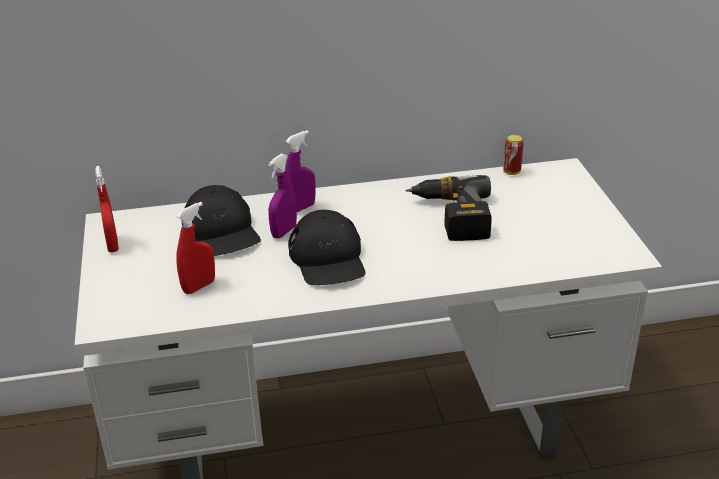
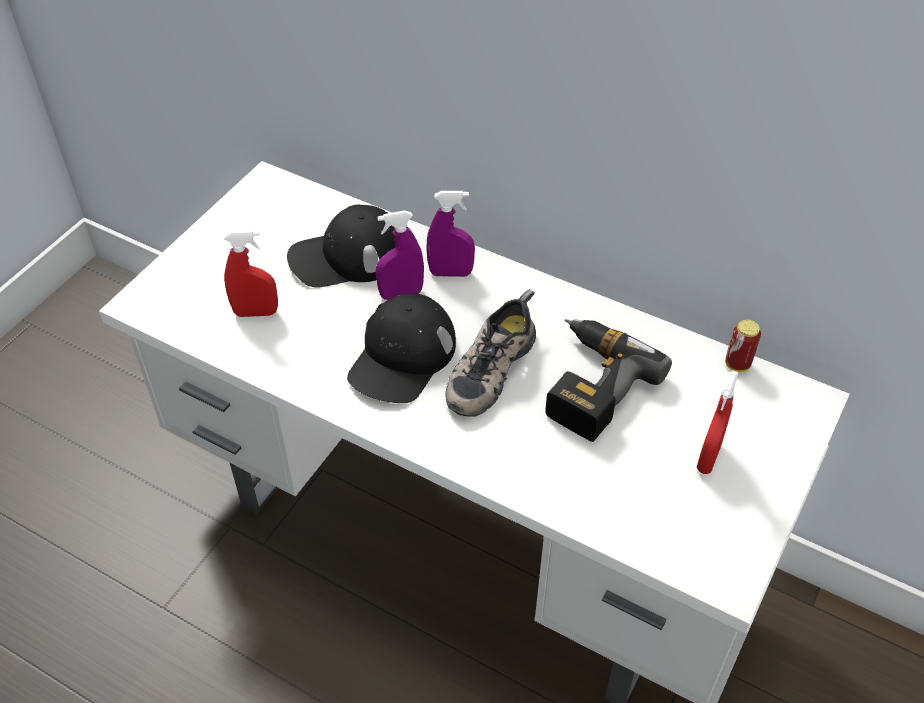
camera: 40 degrees right, 15 degrees up
(112, 245) = (242, 213): red spray bottle -> red spray bottle (708, 457)
(222, 231) = (348, 256): black cap -> black cap turned 60 degrees clockwise
(386, 237) = (489, 367): none -> shoe

